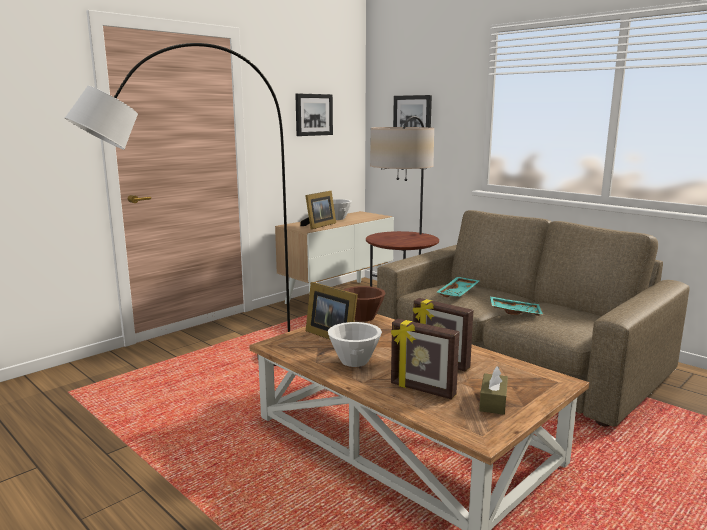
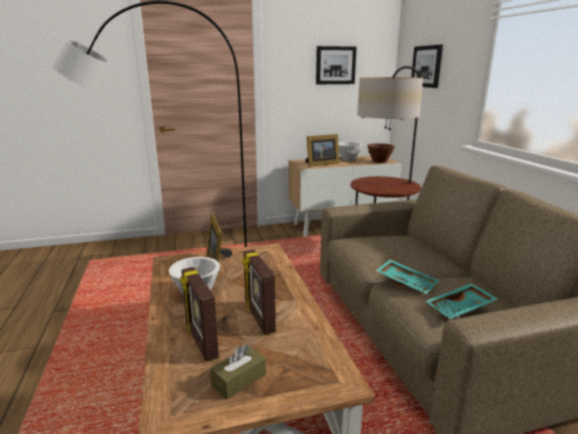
camera: 30 degrees right, 5 degrees up
(363, 317) = (267, 253): brown bowl -> brown bowl (380, 161)
(459, 293) = (380, 248): turquoise tray -> turquoise tray (460, 308)

